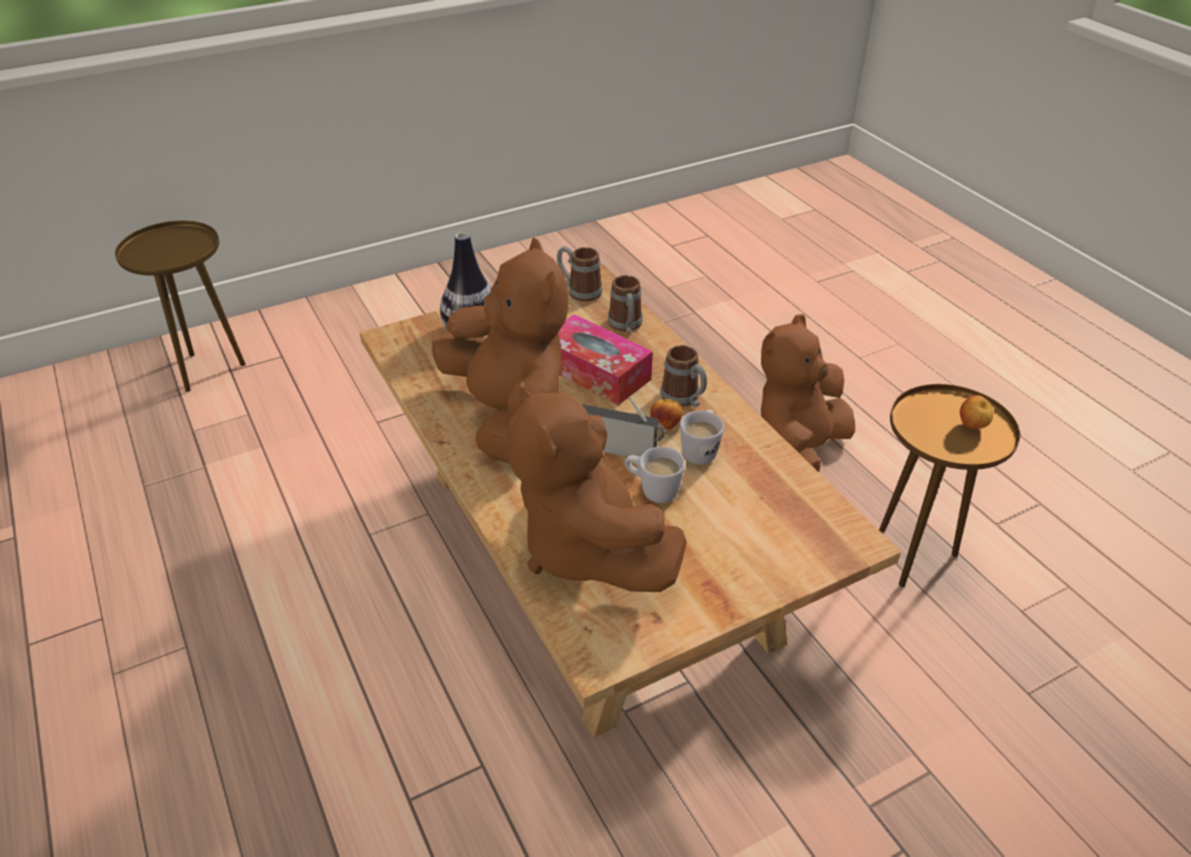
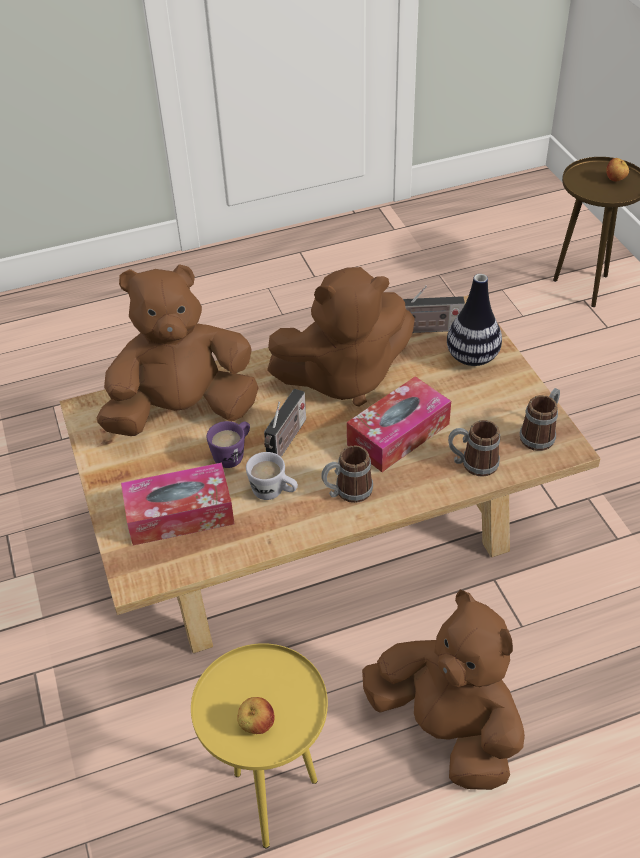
camera: 100 degrees right, 5 degrees up
(423, 360) = (428, 329): none -> radio
(652, 490) = (233, 455): white mug -> purple mug
(665, 426) = (312, 473): apple -> apple (615, 180)
(756, 520) = (180, 514): none -> tissue box
(912, 556) = (272, 799): brown side table -> yellow side table

